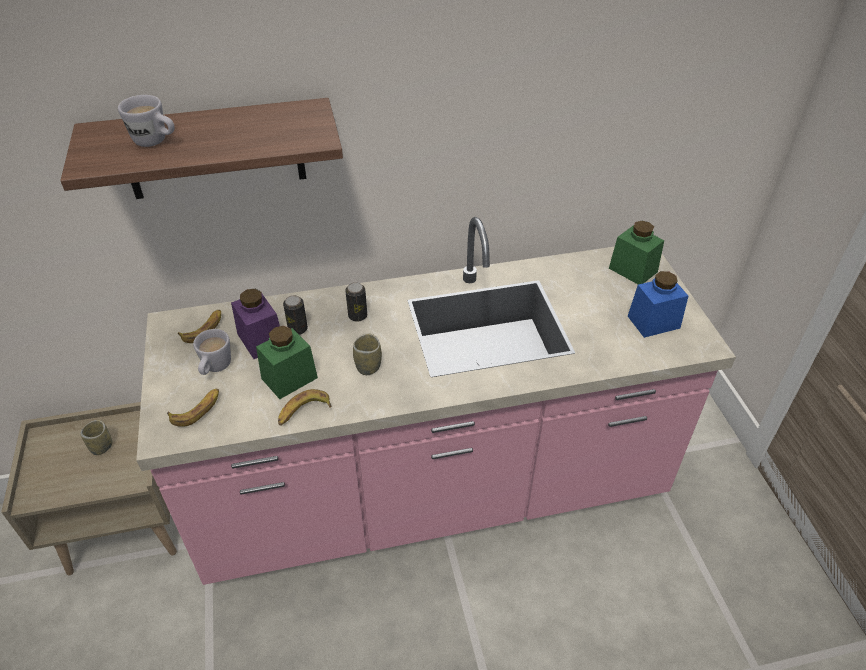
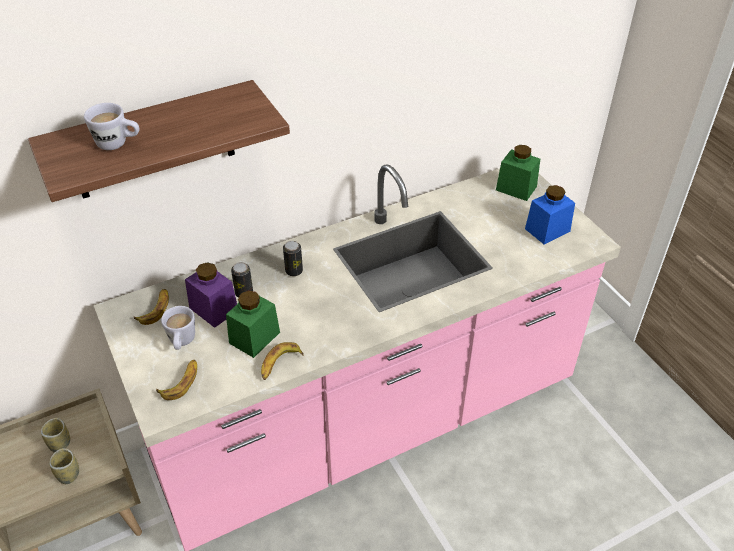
camera: 15 degrees left, 0 degrees up
(368, 366) = (321, 313): cup -> cup (68, 475)

